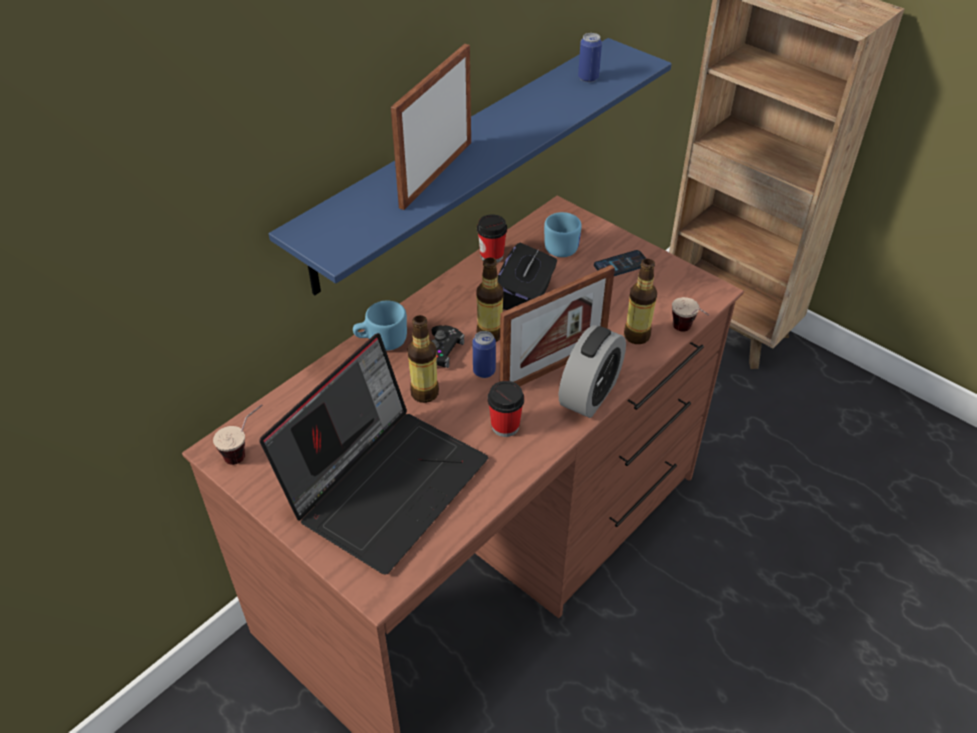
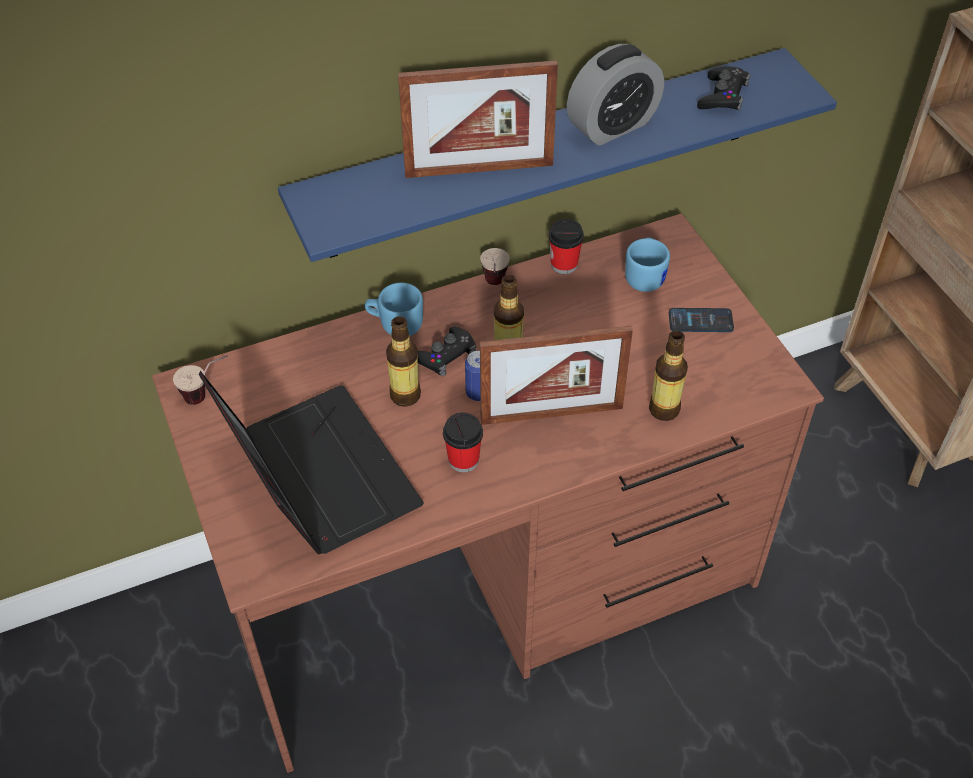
camera: 25 degrees right, 5 degrees up
(385, 482) = (315, 474): laptop -> laptop turned 90 degrees counterclockwise
(436, 174) = (479, 169): picture frame -> picture frame turned 150 degrees counterclockwise
(526, 296) = (572, 323): black tissue box -> none
(588, 78) = (723, 95): can -> black game controller
(590, 394) = (571, 457): alarm clock -> alarm clock (612, 126)
(687, 332) = (723, 425): cup -> cup (494, 287)

